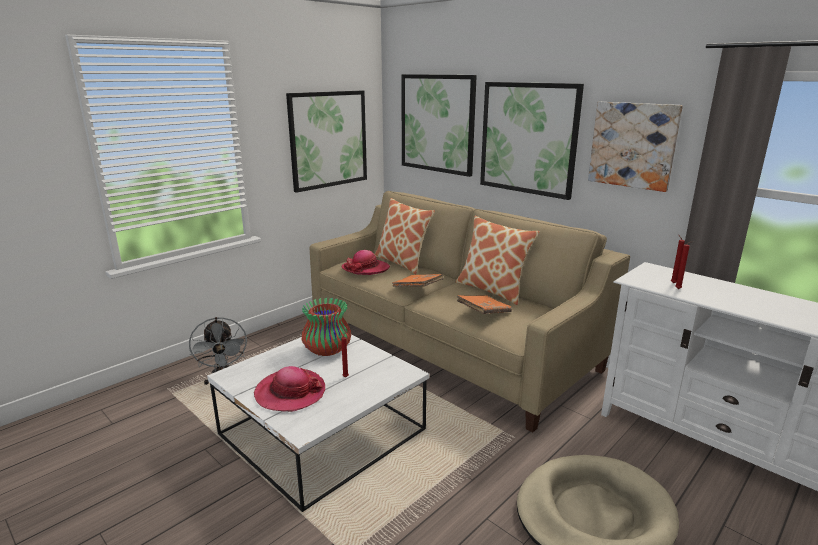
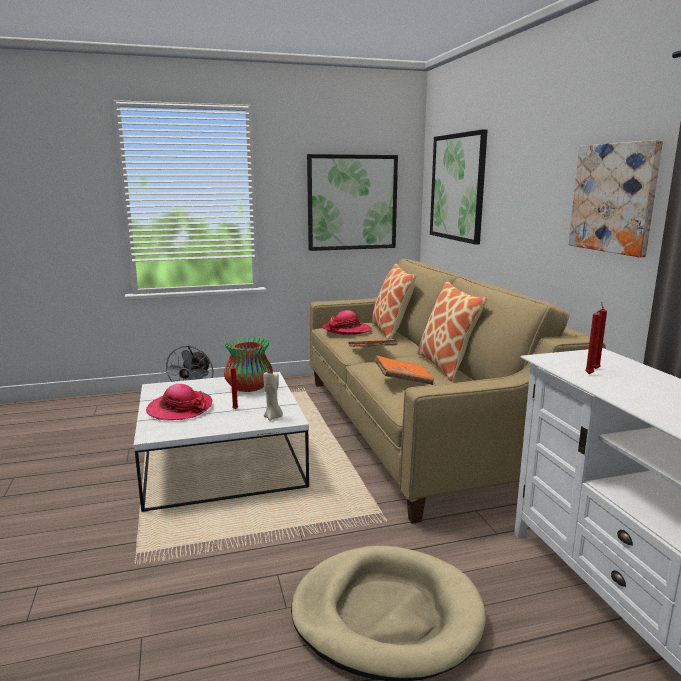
camera: 30 degrees right, 5 degrees down
(391, 376) = (273, 417): none -> beige candle
(528, 138) = (524, 198): picture -> none

